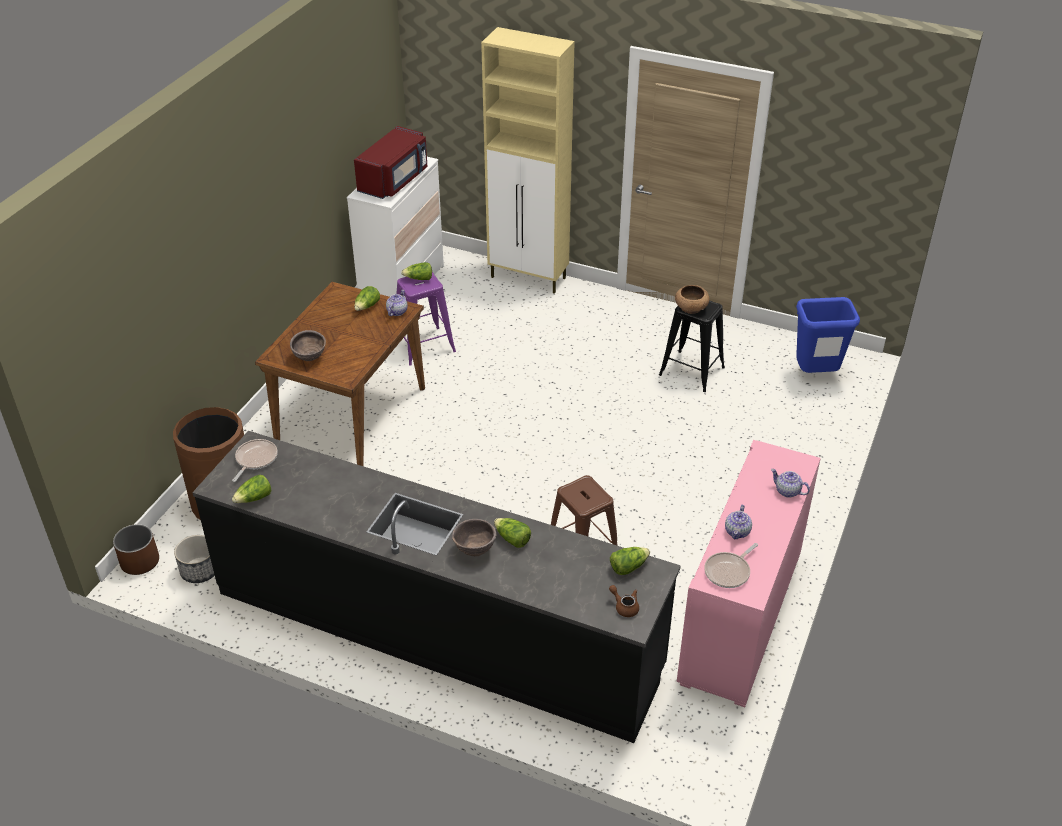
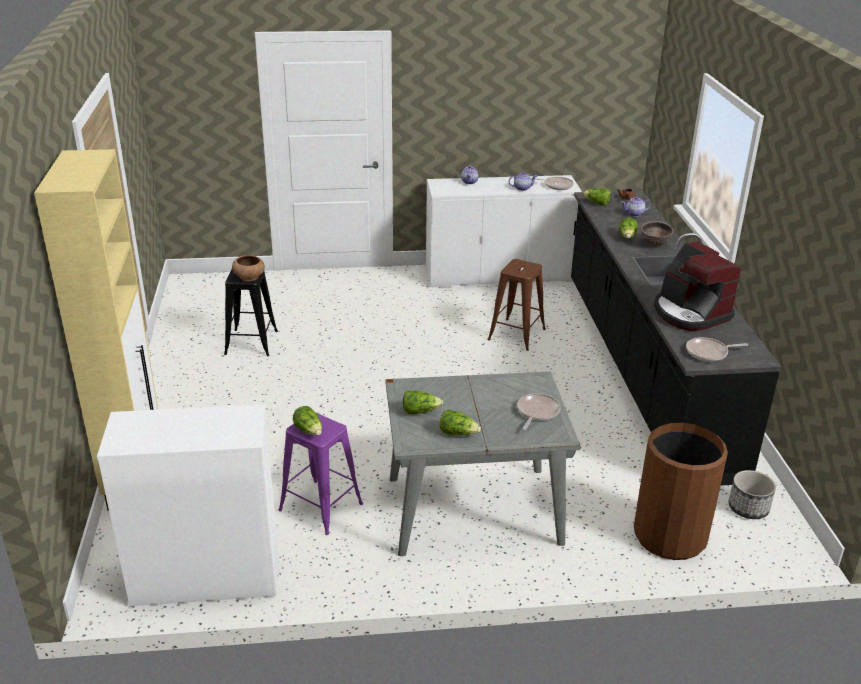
camera: 120 degrees left, 10 degrees down
(139, 562) = (790, 552): brown planter -> none
(254, 498) = (742, 336): lettuce -> lettuce (458, 433)
(309, 358) = (537, 412): brown bowl -> frying pan
(321, 488) = (690, 313): none -> coffee machine
(352, 414) = (472, 510): brown dining table -> grey dining table
(394, 181) = (194, 424): red microwave -> none
(397, 311) = (411, 390): teapot -> teapot (634, 214)
(741, 616) = (498, 275): pink cabinet -> white cabinet
(815, 375) = (218, 292): blue trash can -> none

